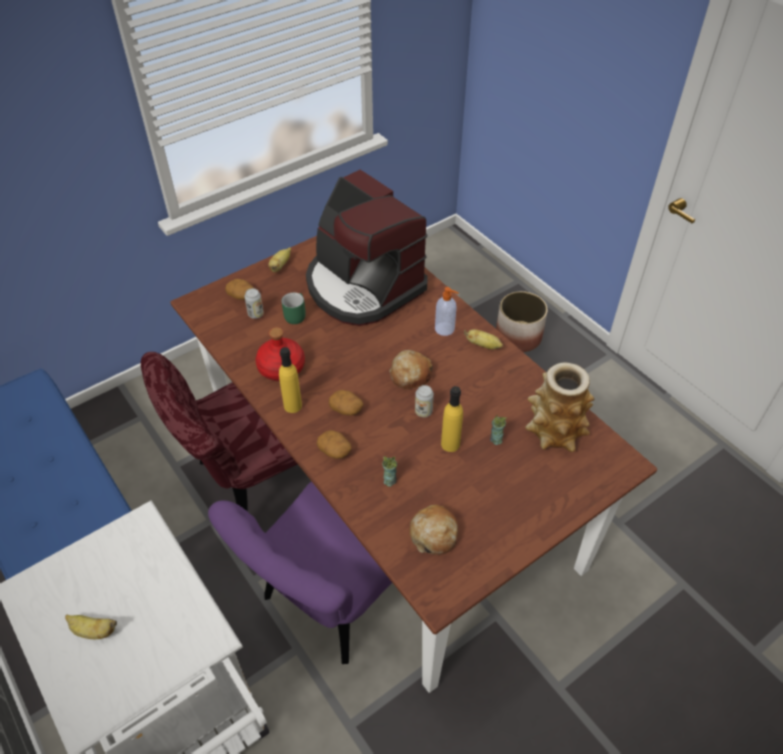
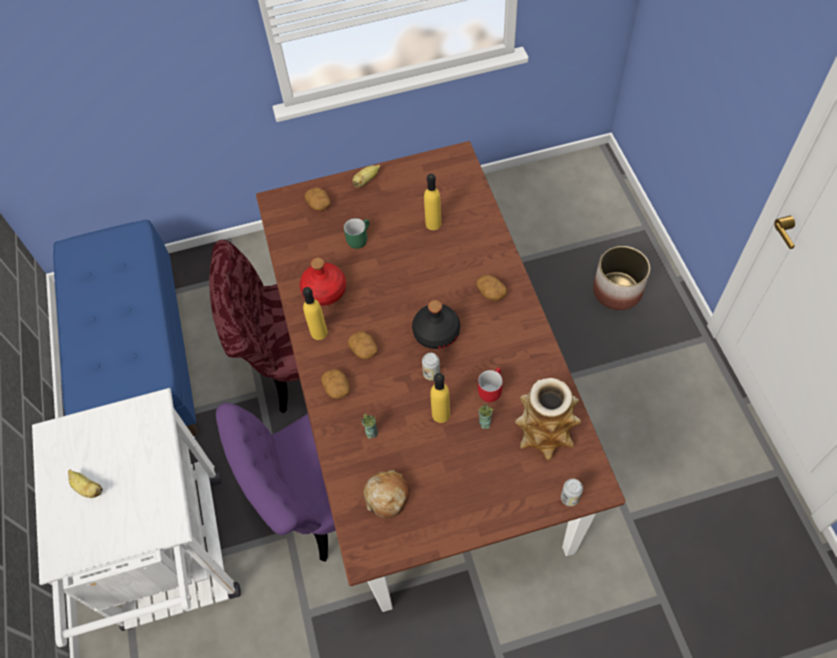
camera: 25 degrees right, 10 degrees up
(255, 314) = (324, 228): can -> can (569, 498)
(362, 286) = (433, 223): coffee machine -> yellow bottle
(410, 375) = (436, 332): bread -> black bottle
(445, 329) = (490, 292): soap dispenser -> potato
(483, 345) = (519, 321): banana -> none
(485, 409) = (489, 389): none -> red mug

